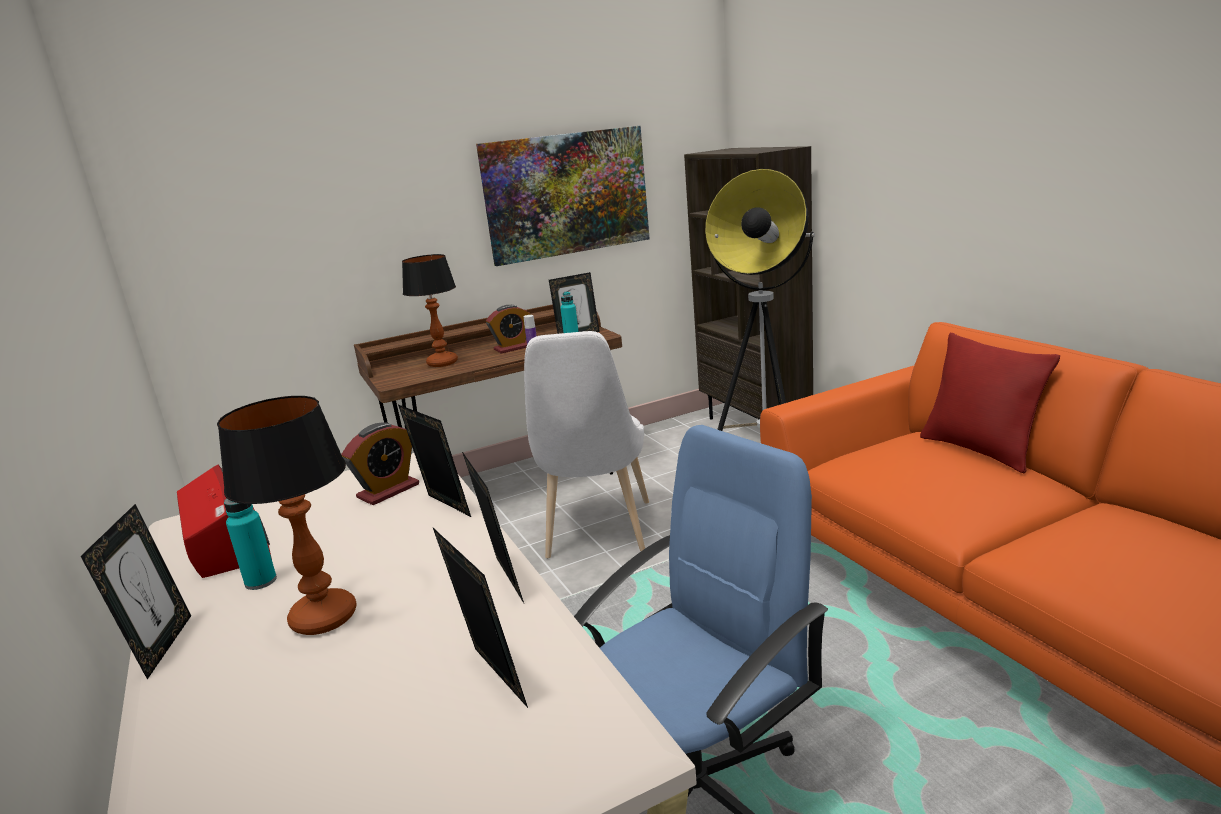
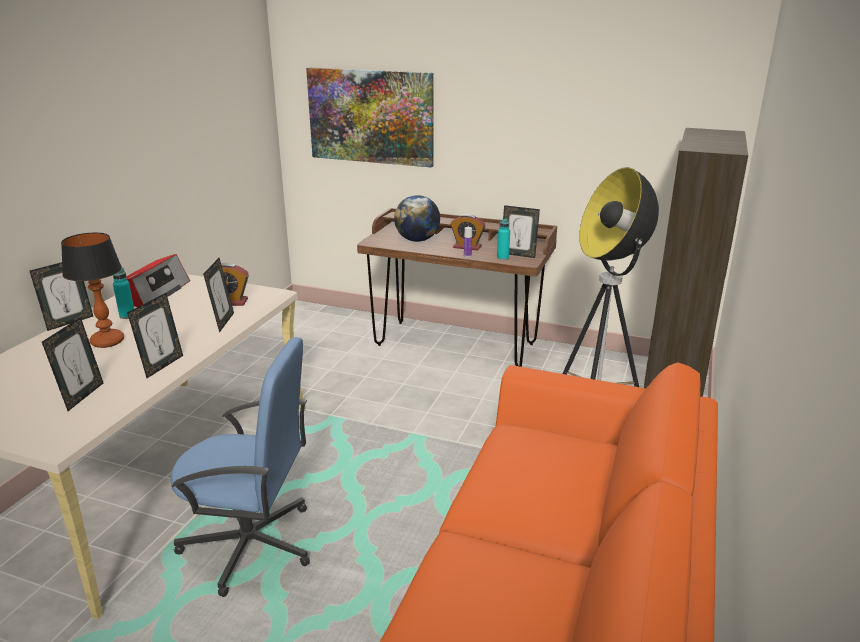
camera: 45 degrees right, 5 degrees up
(443, 363) = (417, 240): table lamp -> globe
(567, 194) = (570, 139): picture -> picture (370, 116)
(596, 534) = (440, 400): white chair -> none
(979, 450) = (604, 482): red pillow -> none

